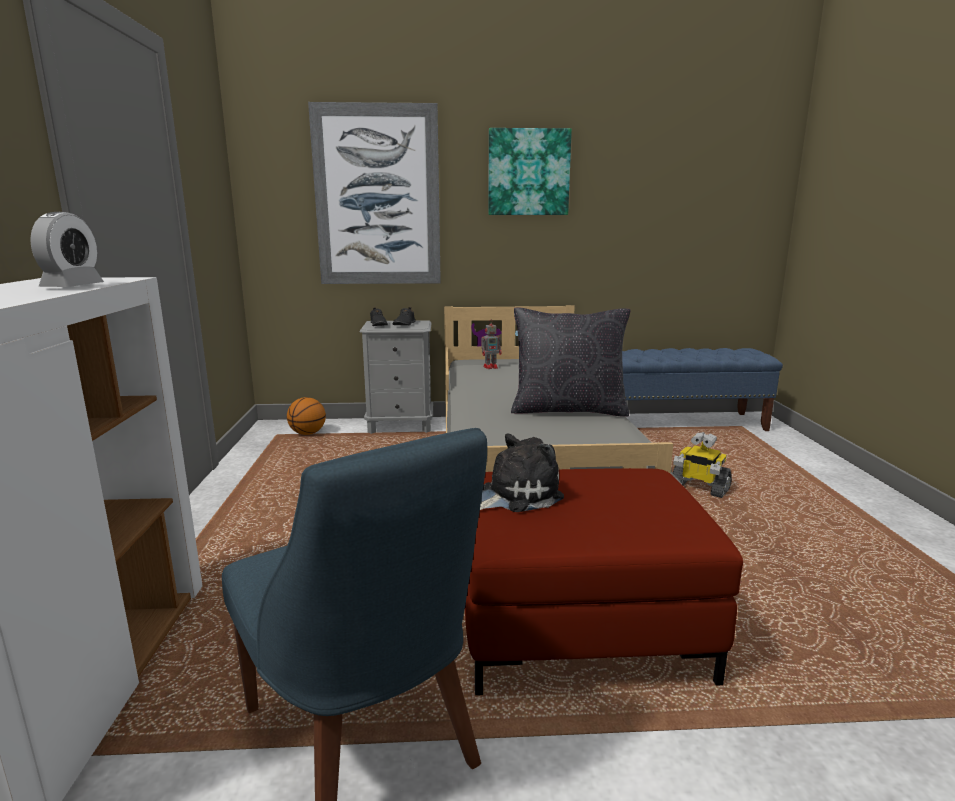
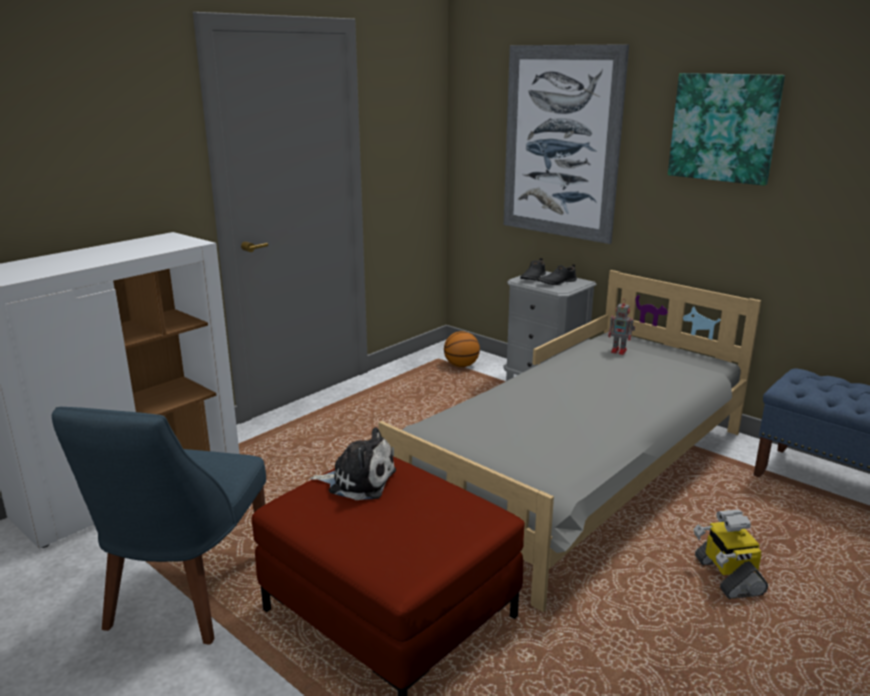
camera: 45 degrees right, 5 degrees up
(72, 286) = (143, 251): alarm clock -> none
(568, 410) = (579, 426): black pillow -> none

